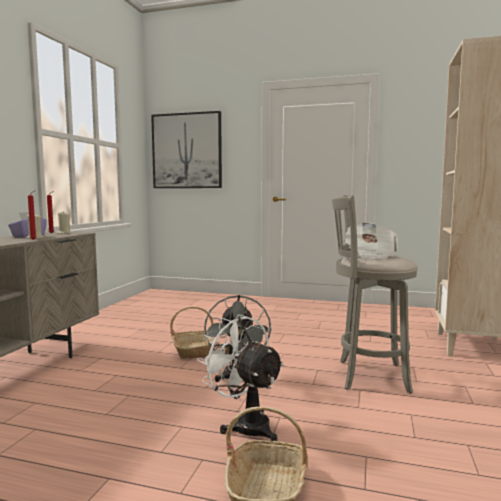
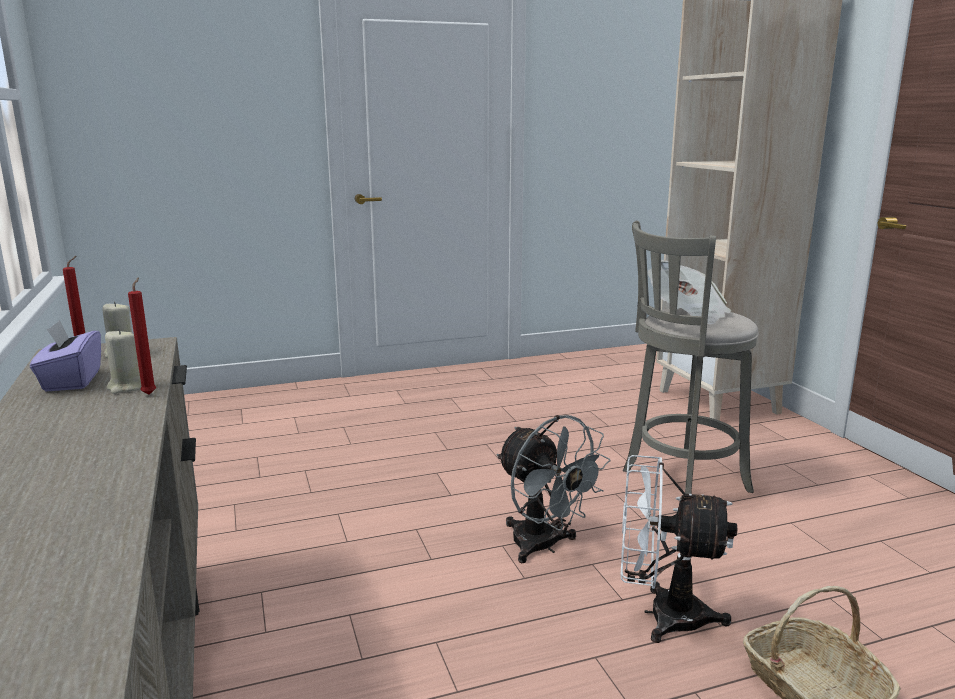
camera: 35 degrees left, 10 degrees up
(187, 151) = (154, 100): picture -> none
(194, 350) = (400, 518): basket -> none

